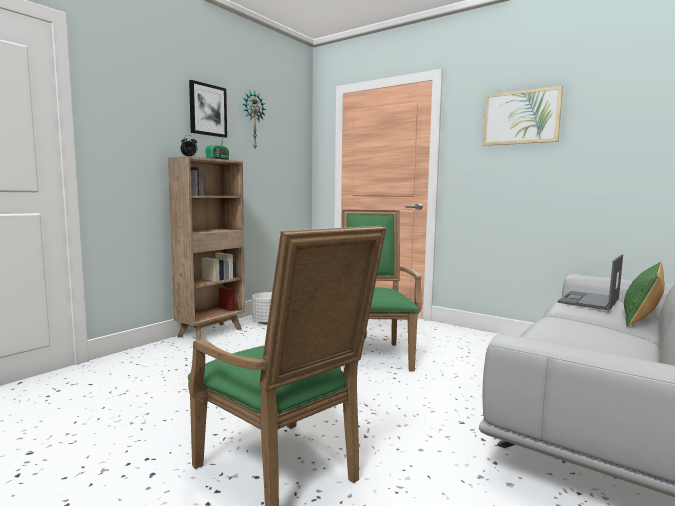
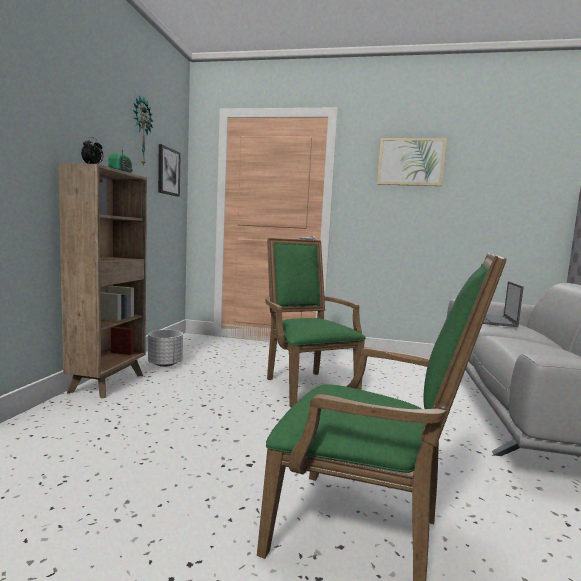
camera: 25 degrees left, 0 degrees up
(207, 110) = (99, 110): picture -> picture (168, 171)
(641, 315) = (531, 329): green pillow -> none

